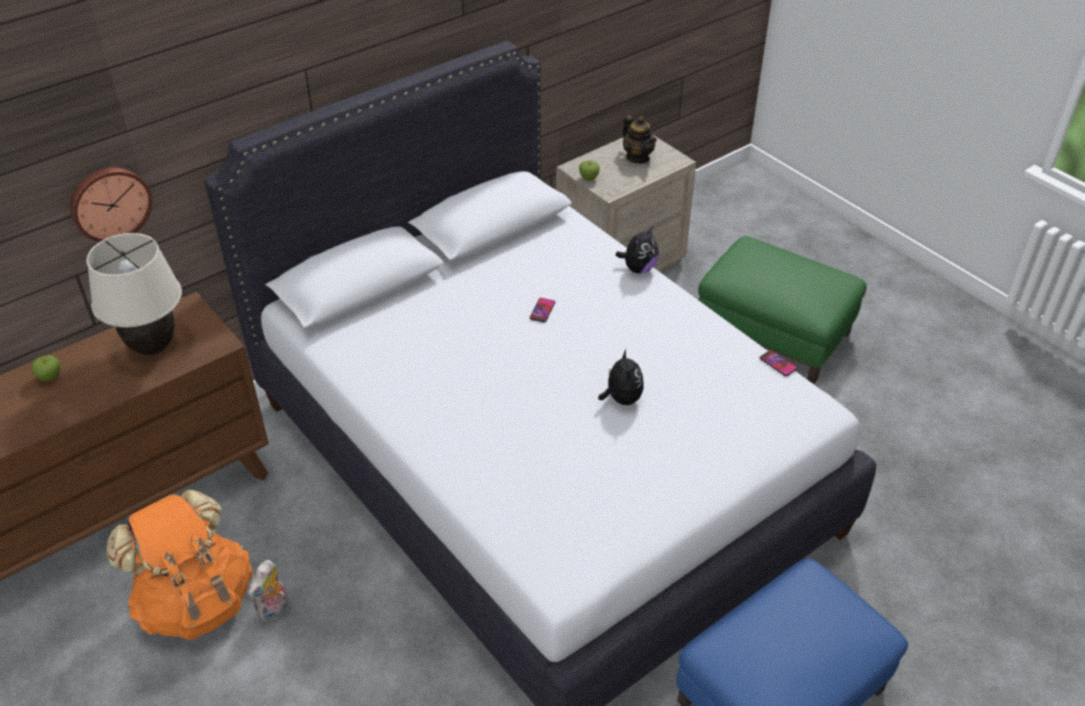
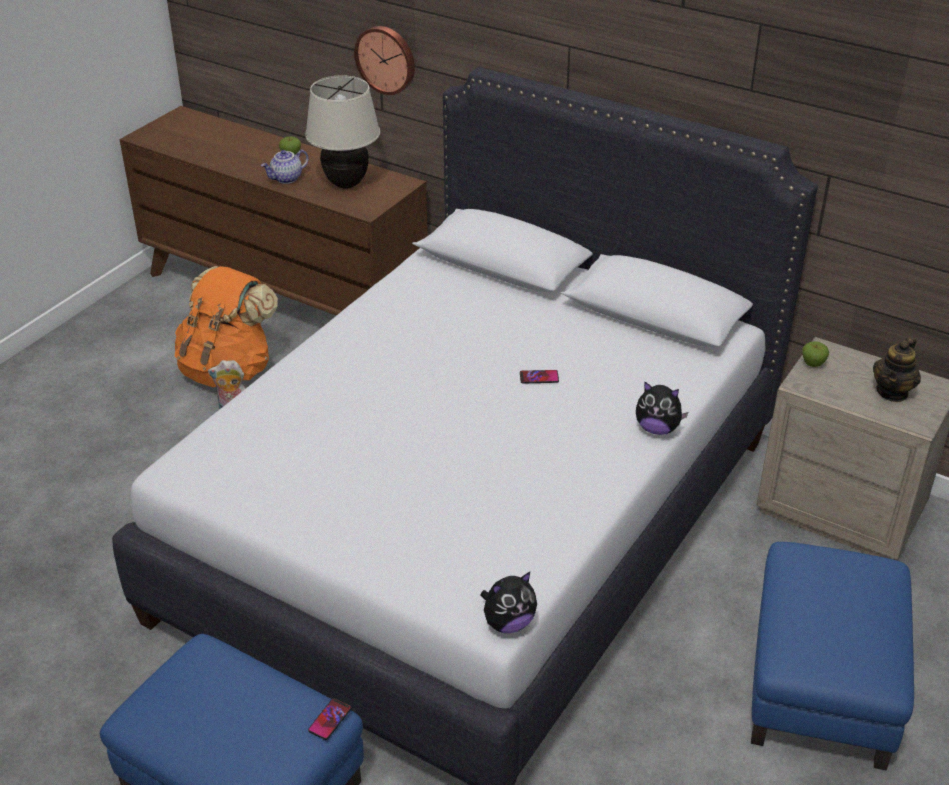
camera: 70 degrees right, 5 degrees down
(100, 390) = (286, 179): none -> teapot
(621, 399) = (434, 460): plush toy -> plush toy (508, 623)
(774, 333) = (822, 684): green ottoman -> blue ottoman
(778, 363) = (557, 570): phone -> phone (330, 719)

